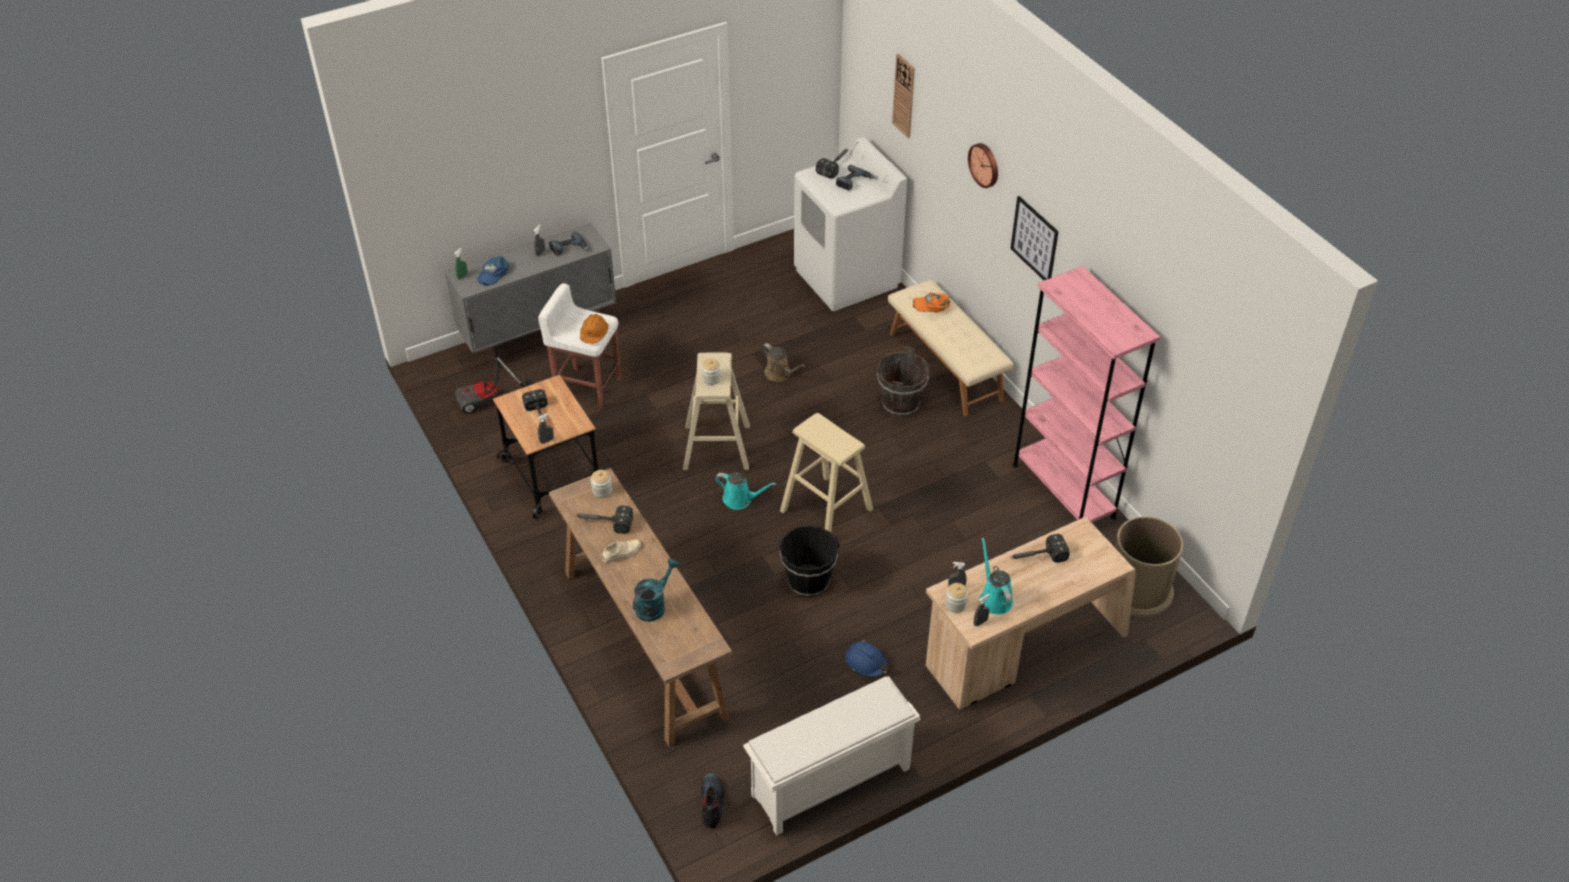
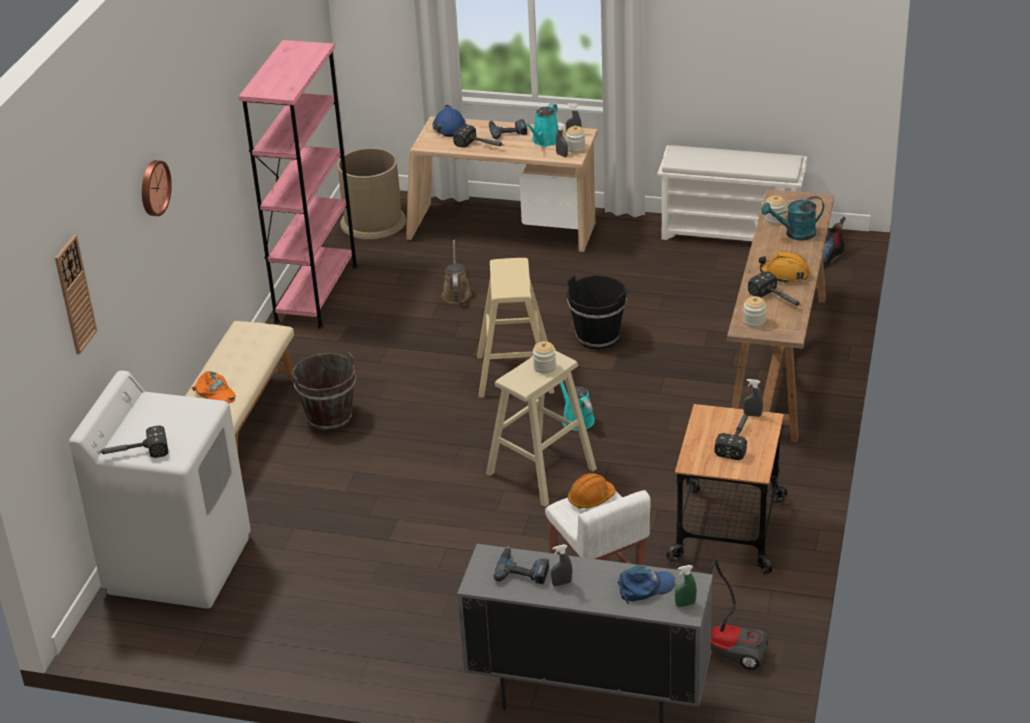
camera: 135 degrees left, 10 degrees down
(622, 553) = (784, 274): beige shoe -> orange hard hat
(687, 613) = (774, 219): none -> jar
(779, 374) = (392, 504): brown watering can -> brown watering can (456, 293)
(854, 181) = (151, 421): power drill -> power drill (507, 131)
(866, 663) = (622, 273): blue hard hat -> blue hard hat (449, 127)
(1034, 240) = (201, 168): picture -> none

